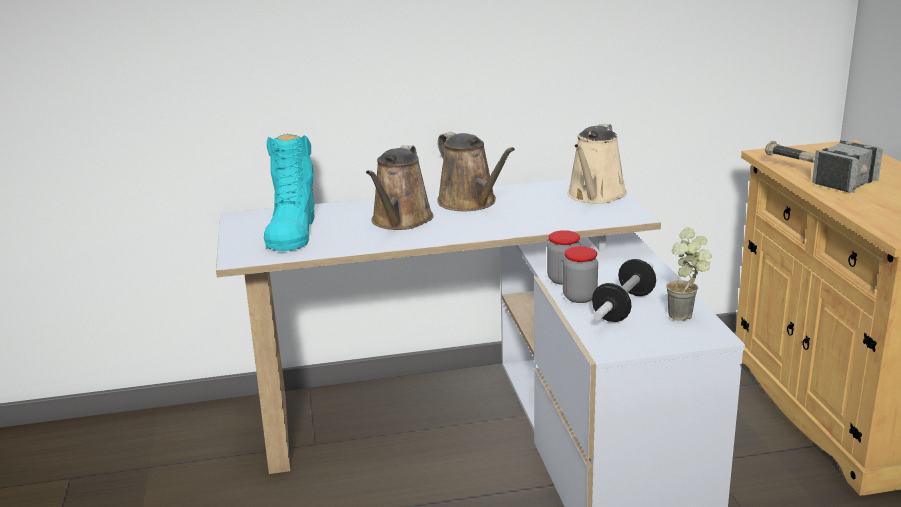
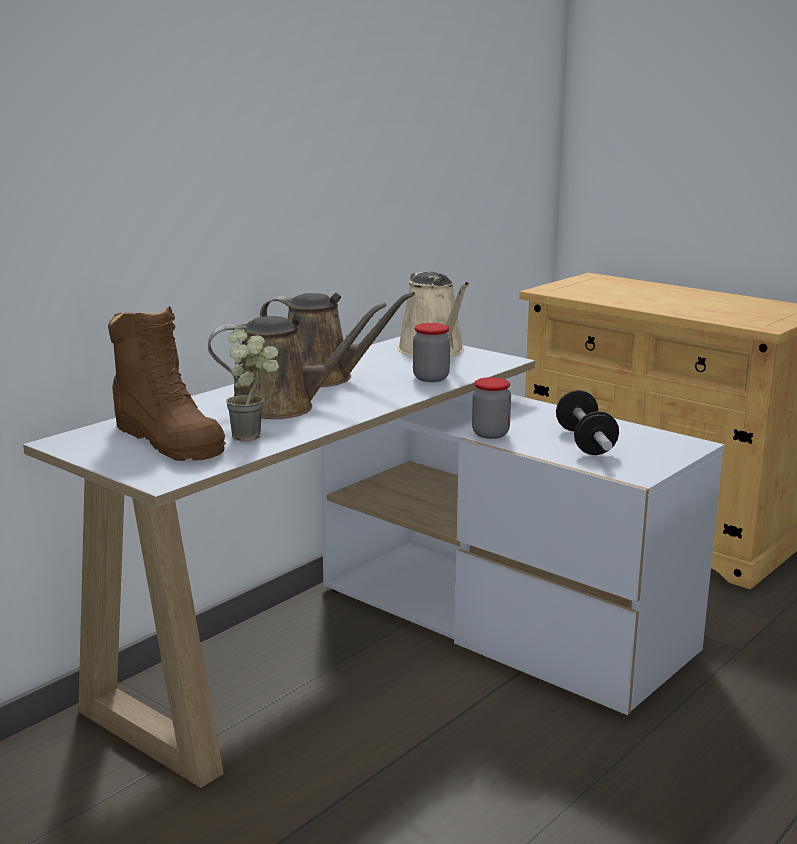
camera: 40 degrees left, 5 degrees down
(292, 230) = (168, 439): turquoise boot -> brown boot
(400, 221) = (282, 406): brown watering can -> brown watering can turned 75 degrees counterclockwise
(579, 297) = (533, 444): jar -> jar (431, 378)
(687, 317) = (648, 436): potted plant -> potted plant (255, 437)
(814, 175) = (616, 299): hammer -> none

